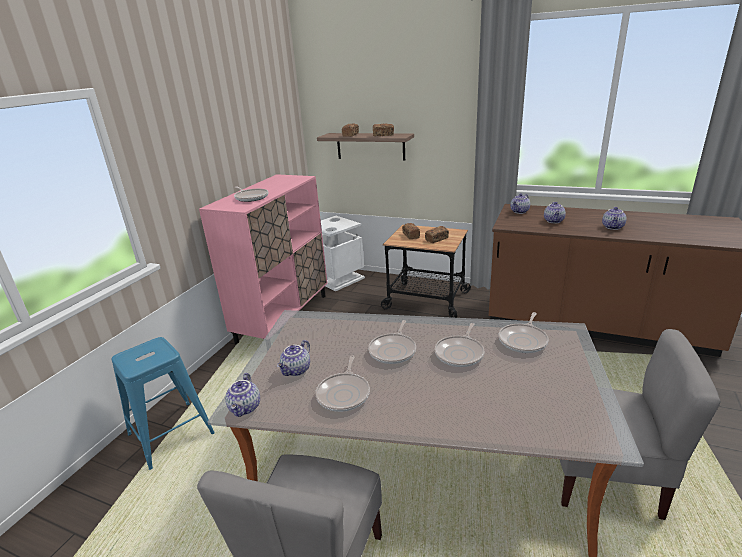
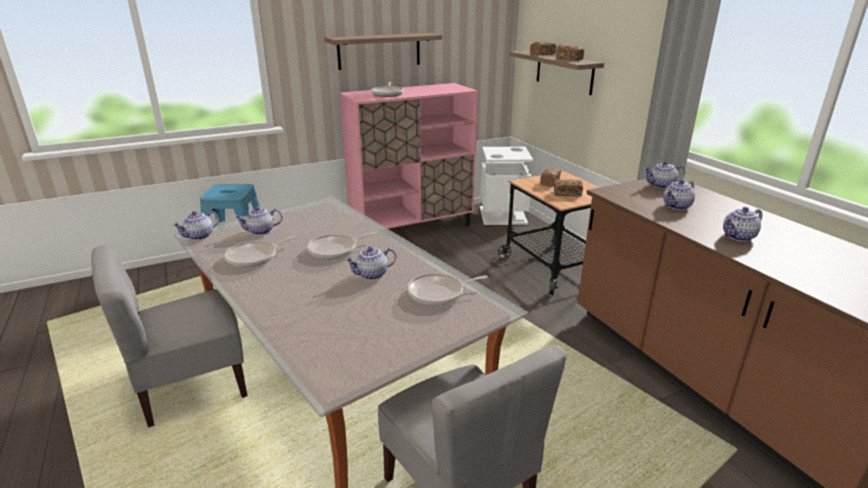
camera: 40 degrees right, 0 degrees up
(219, 157) = (379, 51): none -> shelf
(460, 353) = (372, 275): frying pan -> teapot

